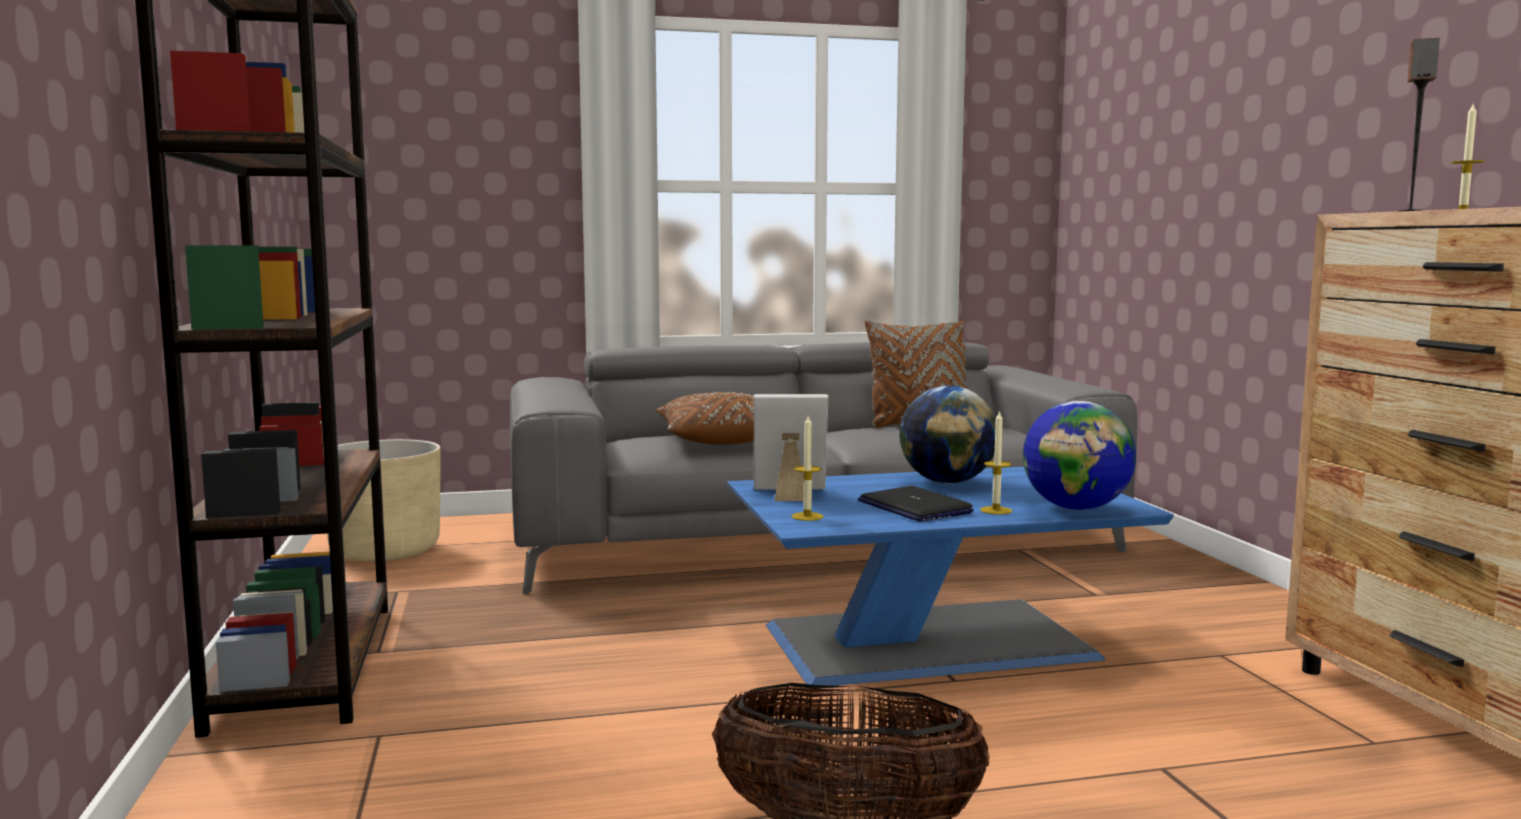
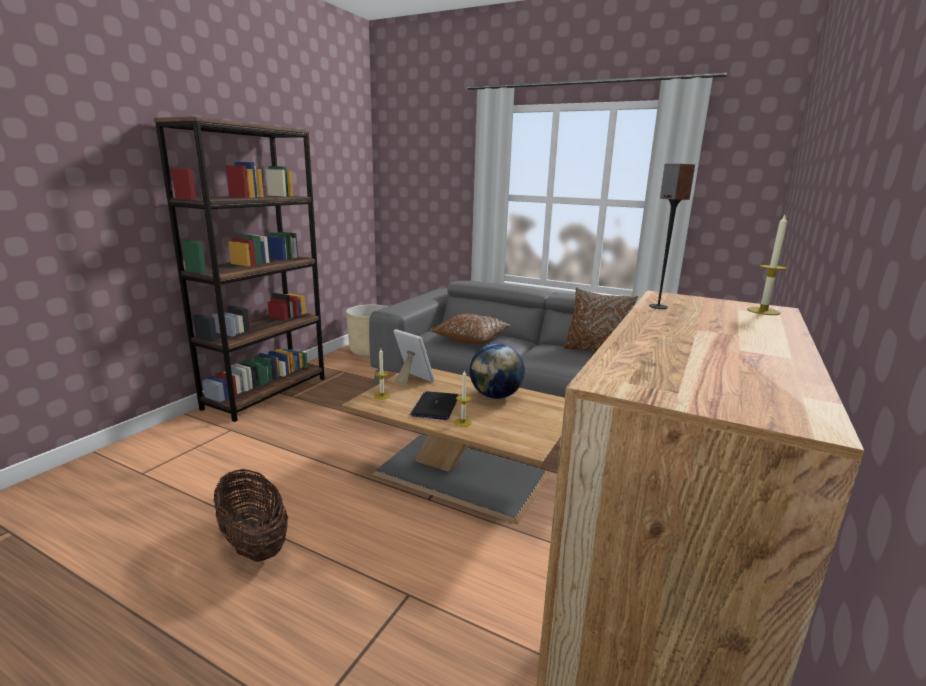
camera: 40 degrees right, 10 degrees up
(934, 640) = (464, 474): blue coffee table -> brown coffee table
(1077, 508) = (503, 436): globe -> none

